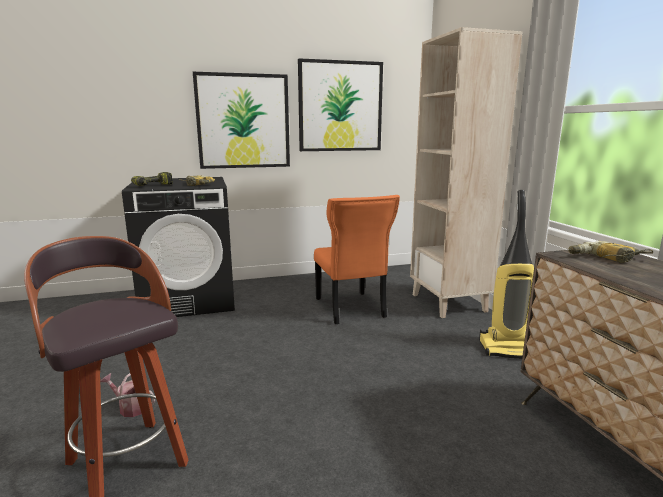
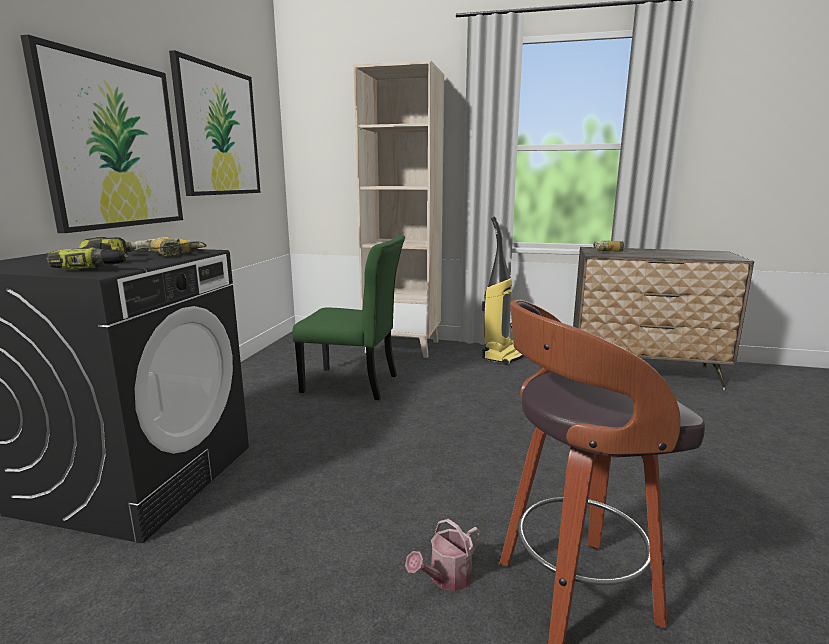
camera: 60 degrees left, 0 degrees up
(350, 309) = (354, 384): orange chair -> green chair

